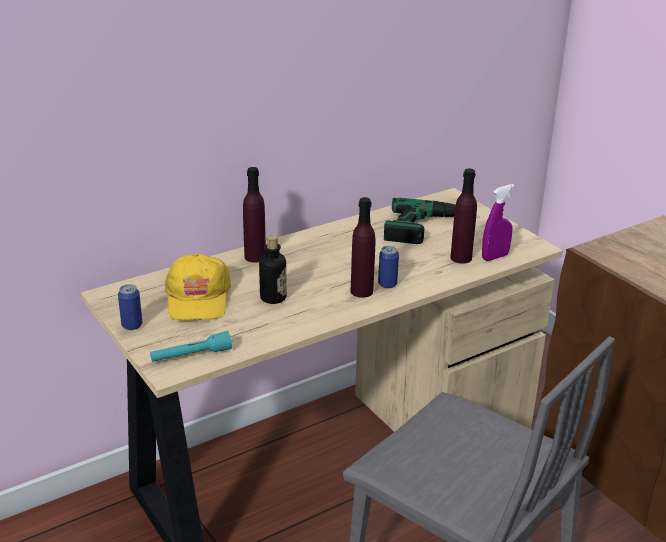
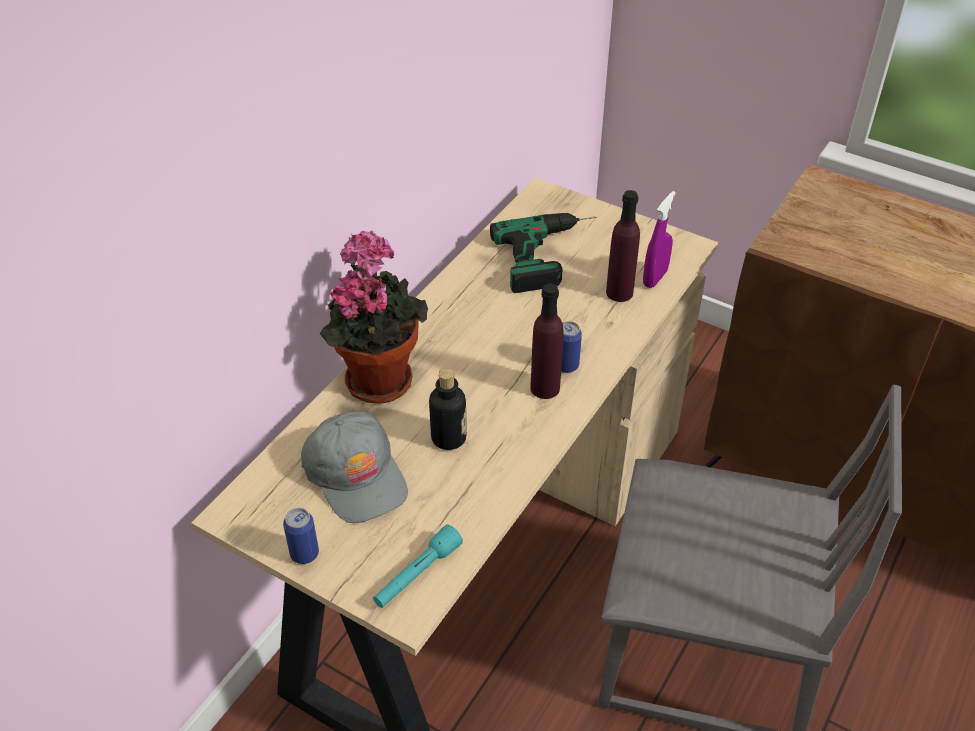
camera: 25 degrees left, 15 degrees up
(198, 298) = (356, 474): yellow cap -> grey cap
(255, 257) = (378, 376): purple bottle -> potted plant

